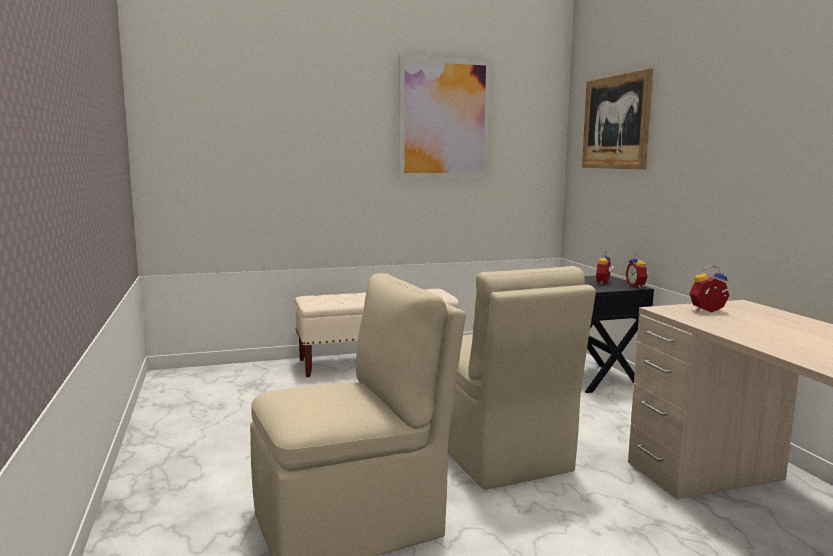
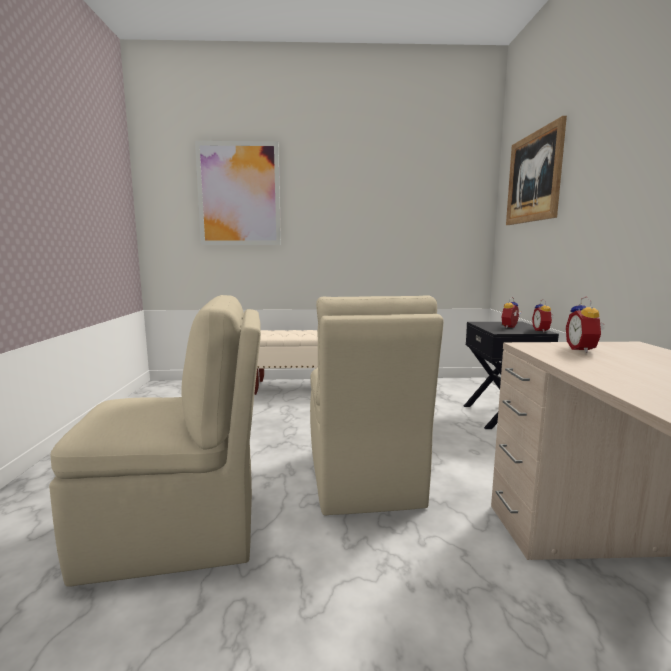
camera: 15 degrees right, 0 degrees up
(444, 119) = (382, 186): picture -> picture (239, 194)
(709, 311) = (583, 350): alarm clock -> alarm clock turned 90 degrees counterclockwise

